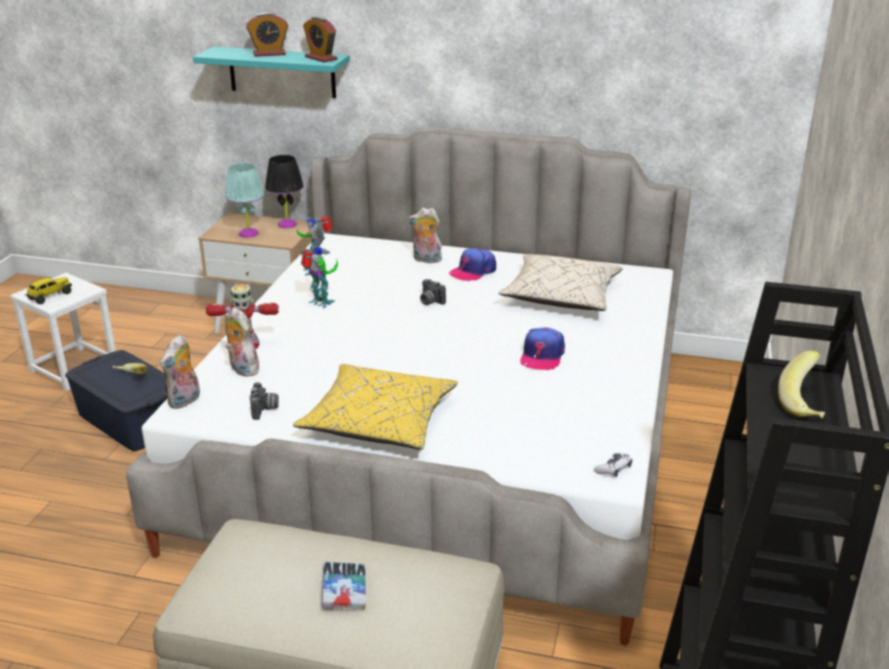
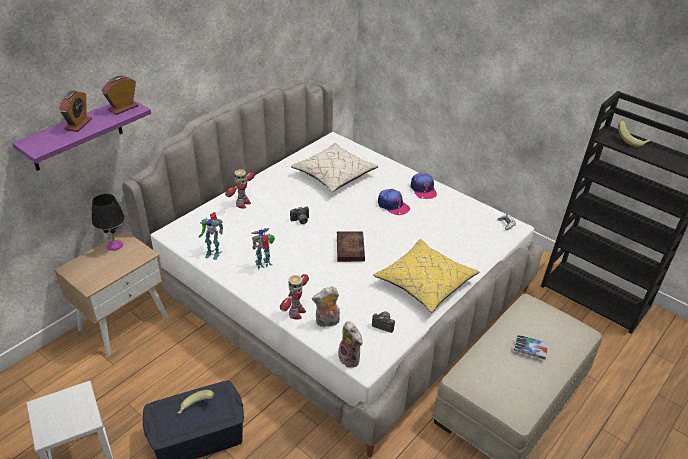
camera: 65 degrees left, 10 degrees up
(49, 296) = (68, 420): toy truck -> none
(248, 233) = (109, 269): turquoise table lamp -> none
(282, 72) = (77, 134): turquoise shelf -> purple shelf
(321, 58) = (123, 108): alarm clock -> alarm clock turned 150 degrees clockwise
(406, 347) = (349, 248): none -> book
(426, 260) = (242, 204): plush toy -> toy robot
(473, 271) = (275, 192): cap -> cap (423, 189)

